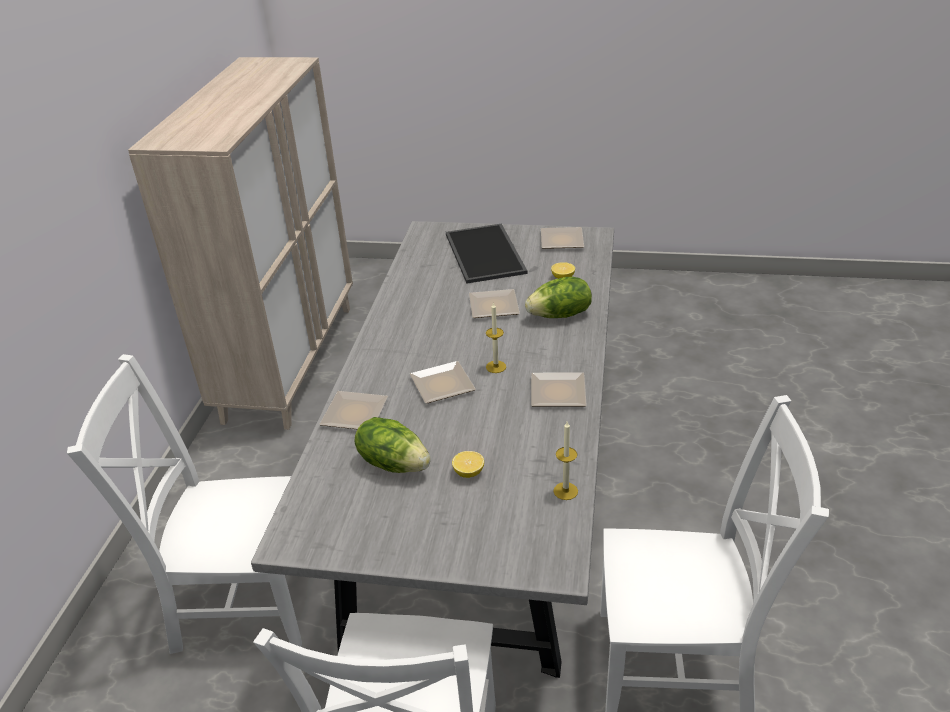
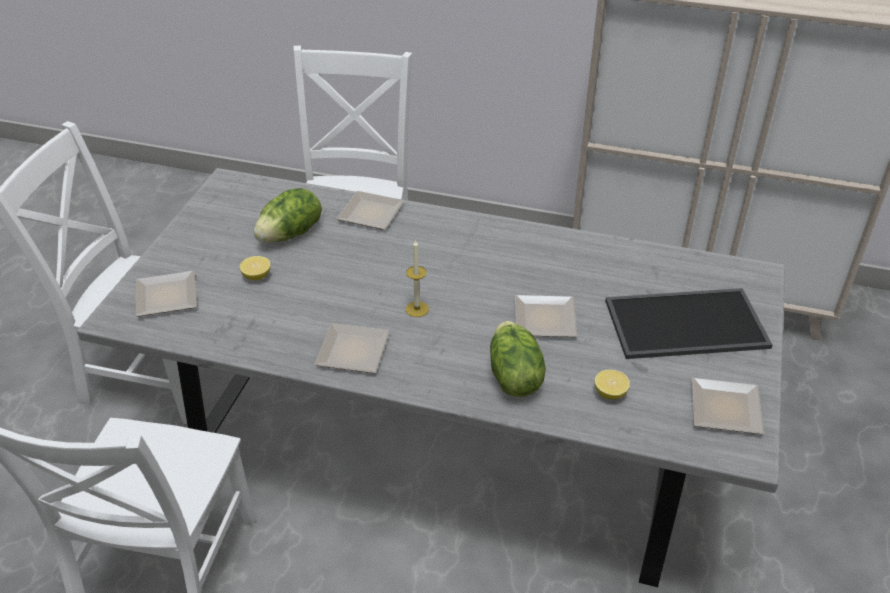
camera: 95 degrees right, 5 degrees up
(441, 386) = (394, 268): plate -> plate (164, 296)
(565, 491) = (200, 335): candle -> none

